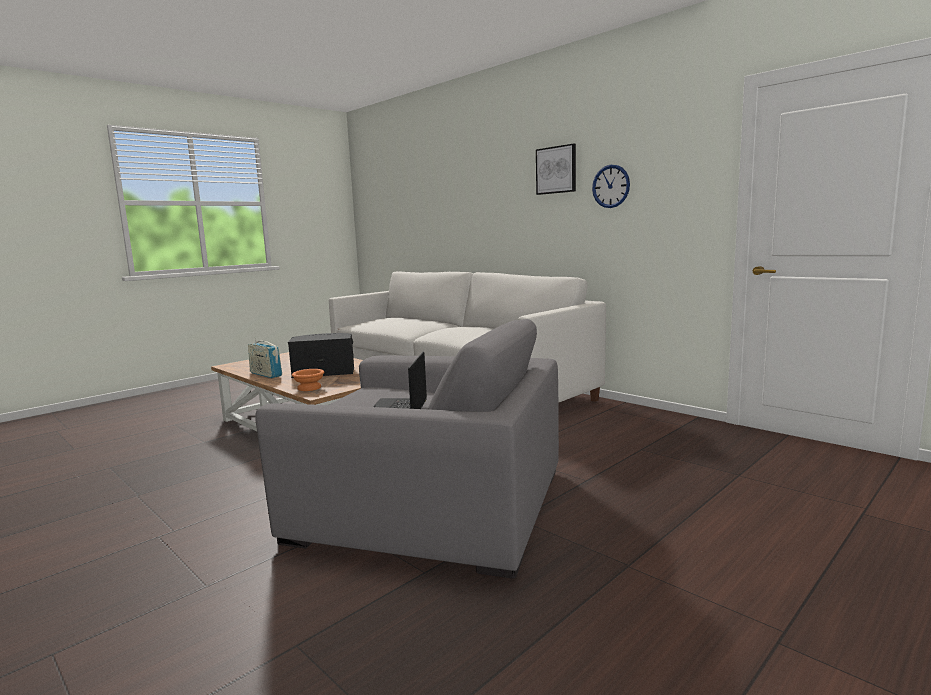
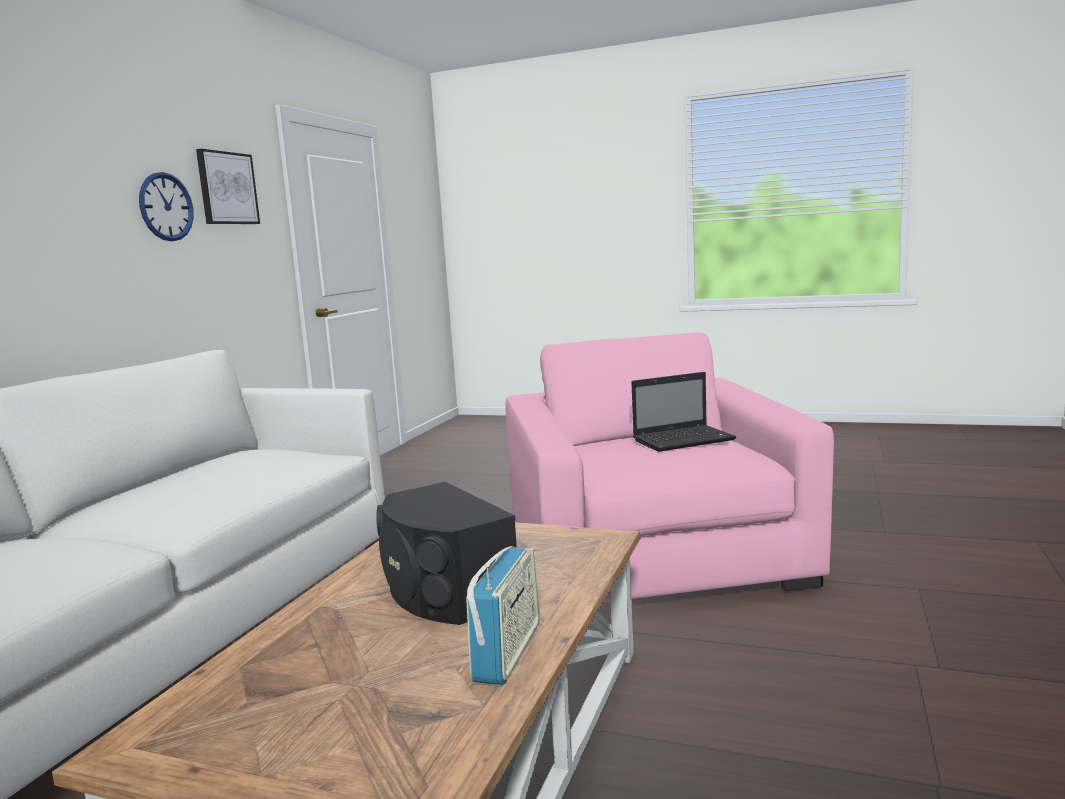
camera: 115 degrees left, 0 degrees up
(309, 388) = (576, 557): orange bowl -> none
(430, 505) = (652, 551): grey armchair -> pink armchair
(556, 170) = (64, 161): picture -> picture (227, 188)

